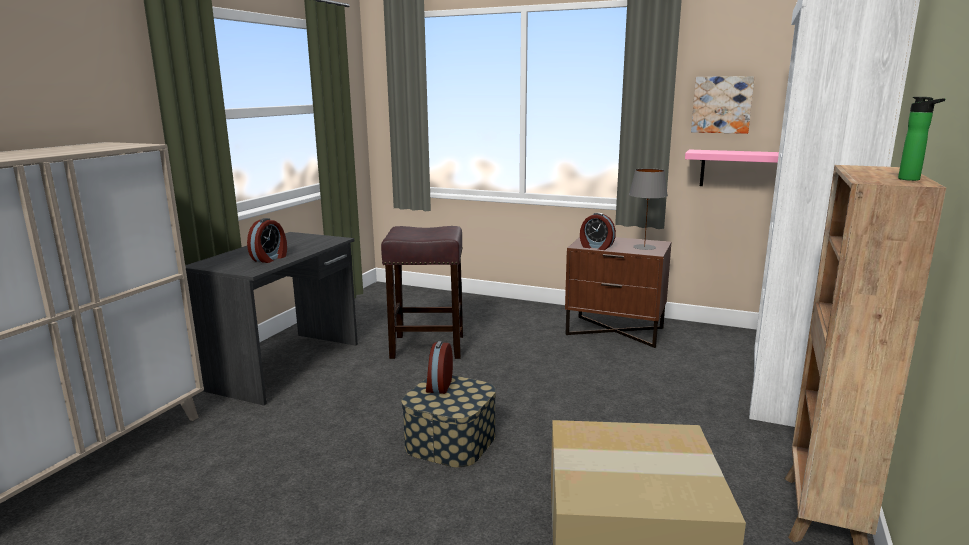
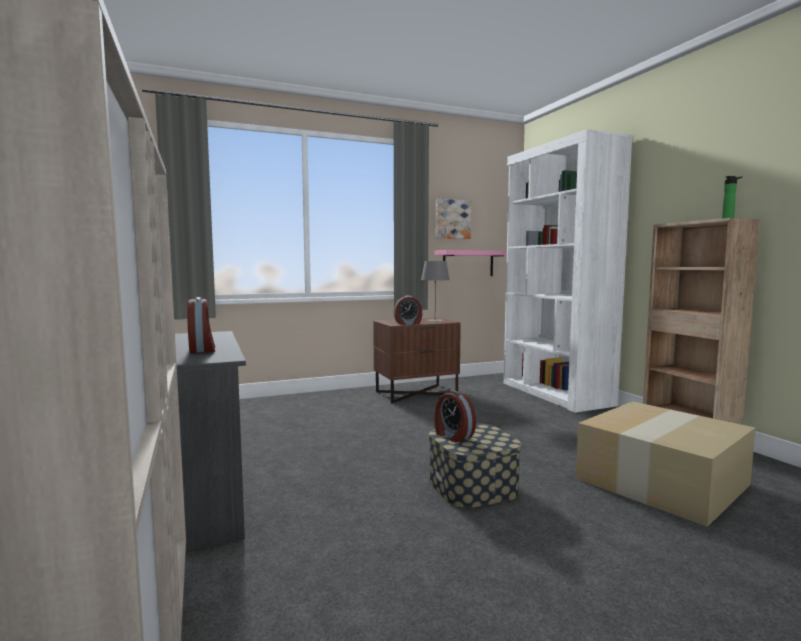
camera: 45 degrees left, 10 degrees down
(426, 347) = (305, 439): brown stool -> none

